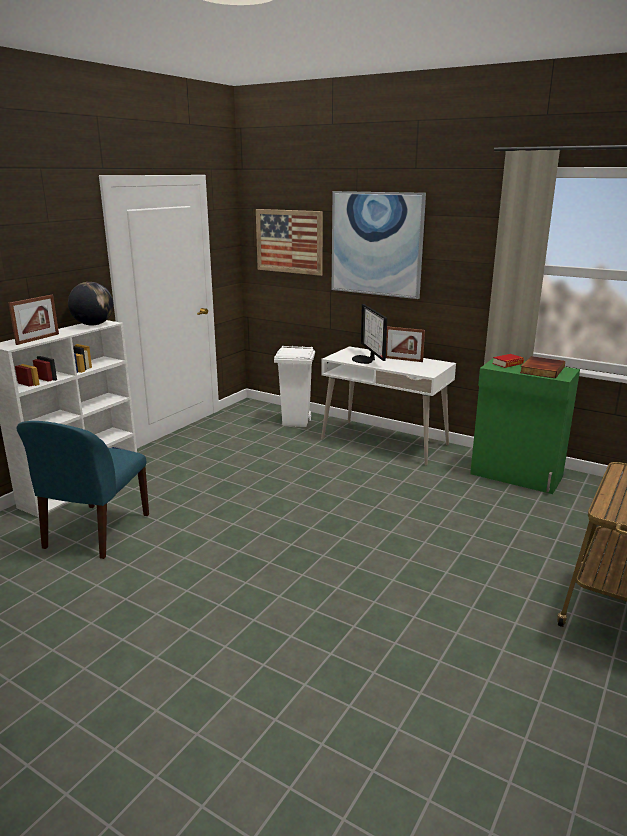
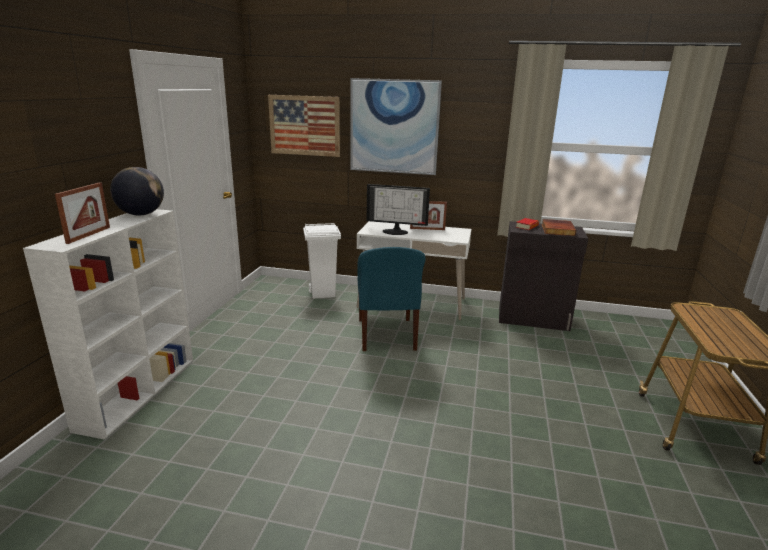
camera: 20 degrees left, 0 degrees up
(96, 532) = (186, 444): blue chair -> blue chair (386, 335)
(365, 359) = (396, 231): monitor -> monitor turned 45 degrees counterclockwise
(516, 476) = (533, 319): green cabinet -> black cabinet

